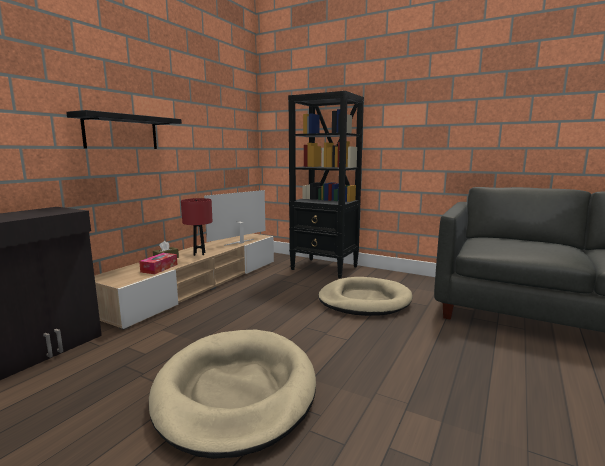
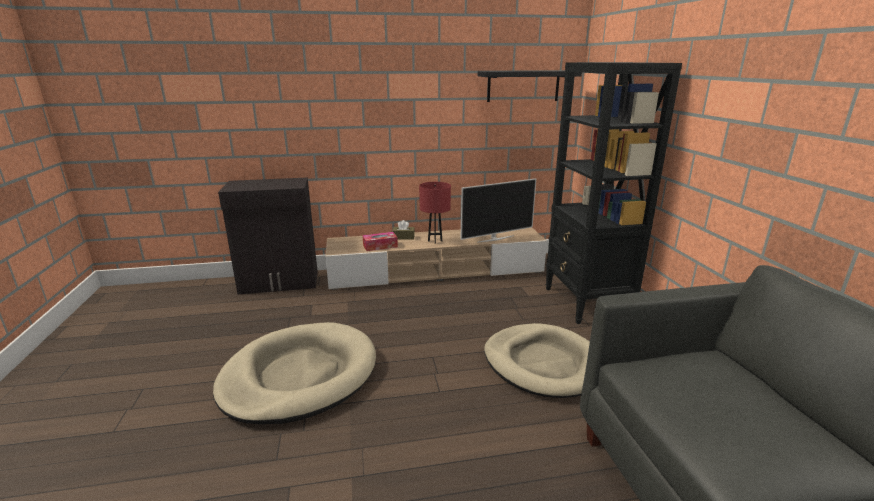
camera: 50 degrees right, 10 degrees up
(121, 132) = (372, 112): black shelf -> black shelf (523, 86)
(240, 242) = (495, 238): television -> television turned 150 degrees clockwise

